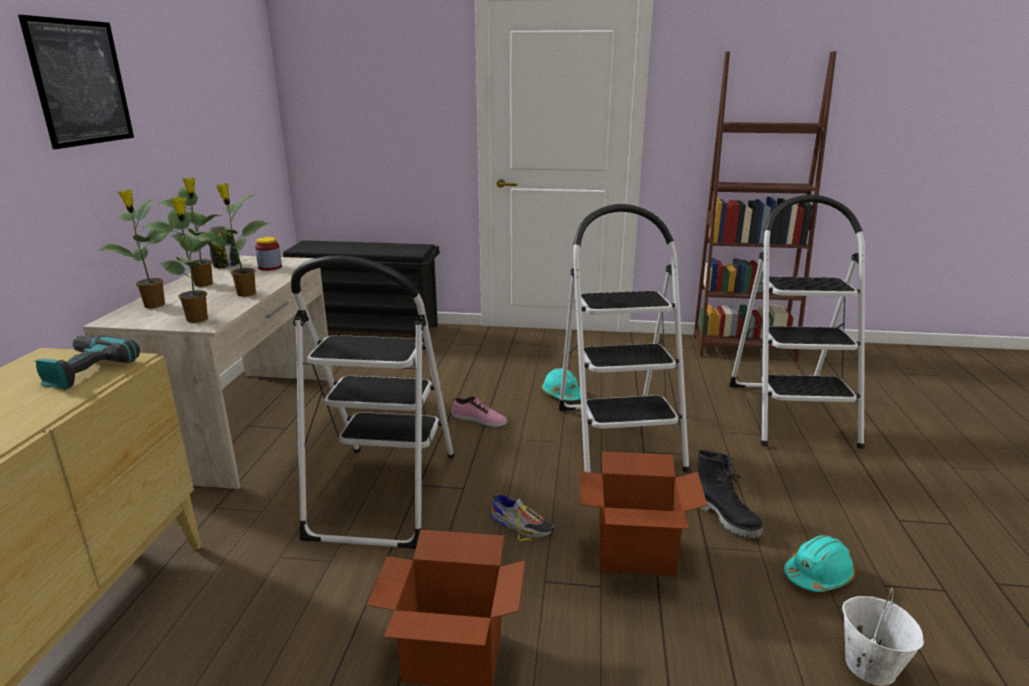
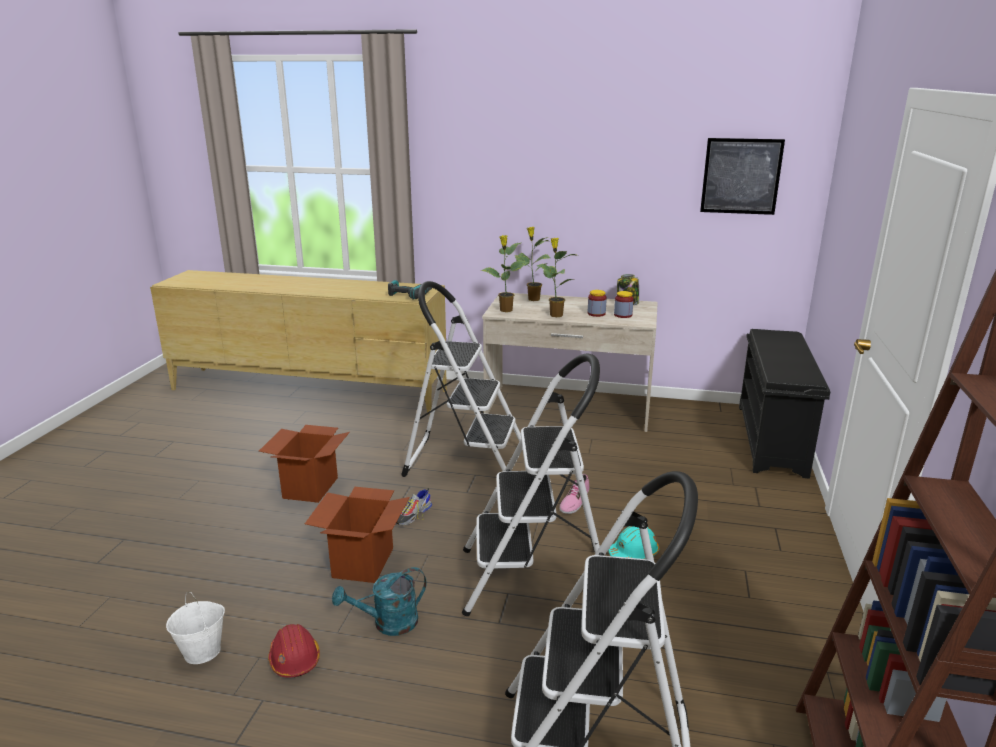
camera: 95 degrees right, 0 degrees up
(81, 83) = (553, 162): picture -> picture (741, 176)
(205, 284) = (578, 304): potted plant -> none
(255, 277) = (596, 314): none -> jar
(726, 517) = (388, 624): black boot -> turquoise watering can
(818, 575) = (294, 659): turquoise hard hat -> red hard hat

